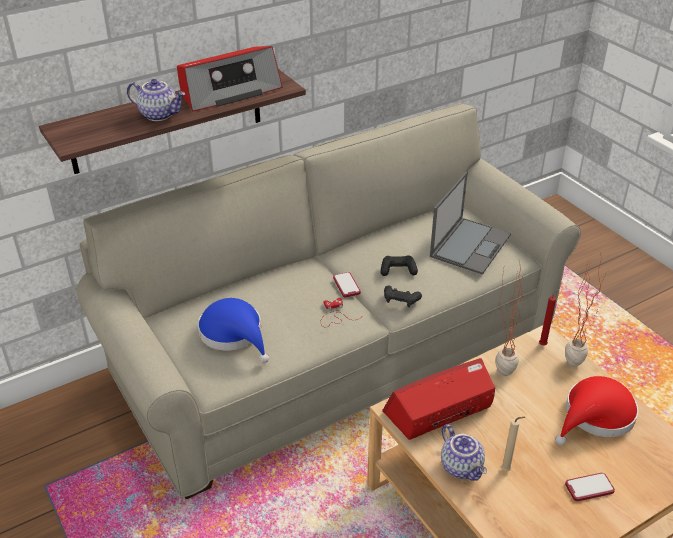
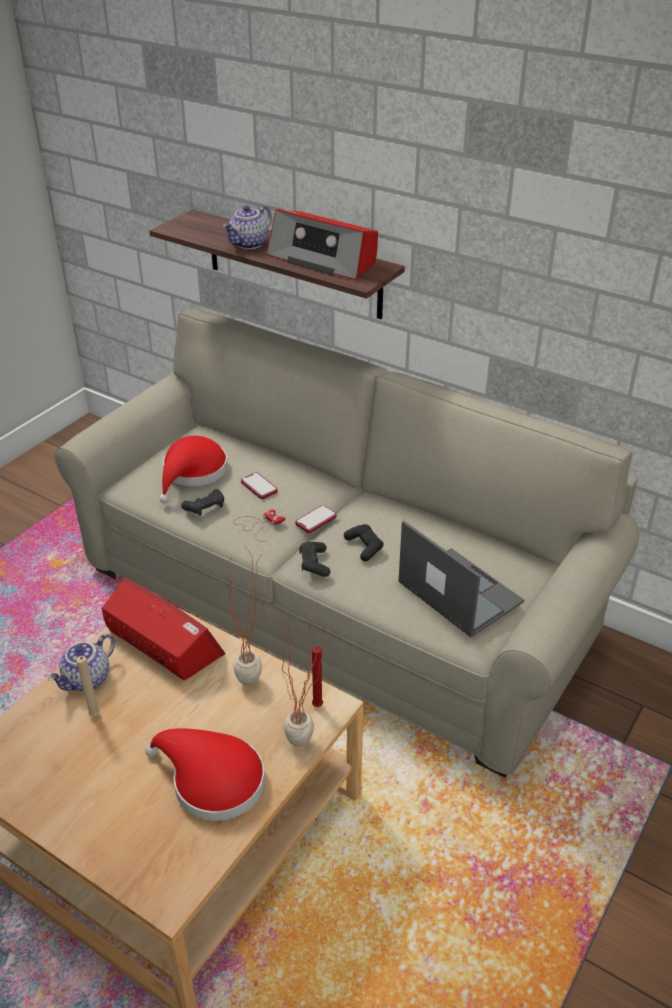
camera: 65 degrees right, 0 degrees up
(160, 114) = (249, 244): teapot -> teapot turned 45 degrees clockwise
(234, 334) = (193, 473): blue hat -> red hat
(290, 339) = (205, 507): none -> black game controller
(470, 245) = (458, 591): laptop -> laptop turned 135 degrees counterclockwise
(589, 488) = (91, 794): phone -> phone (259, 487)

